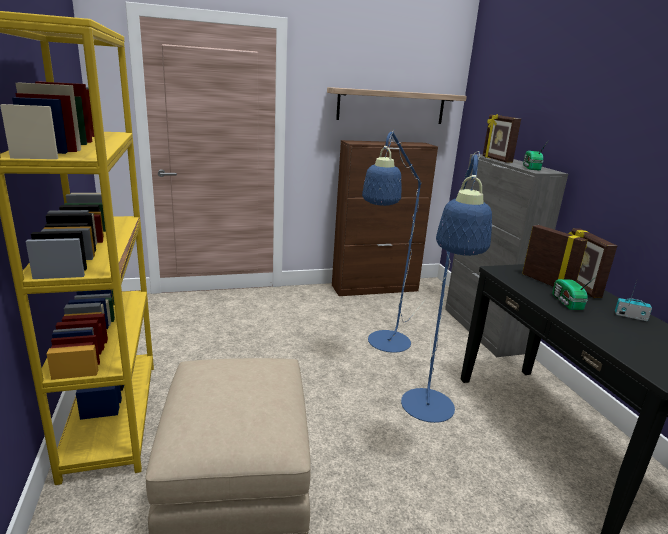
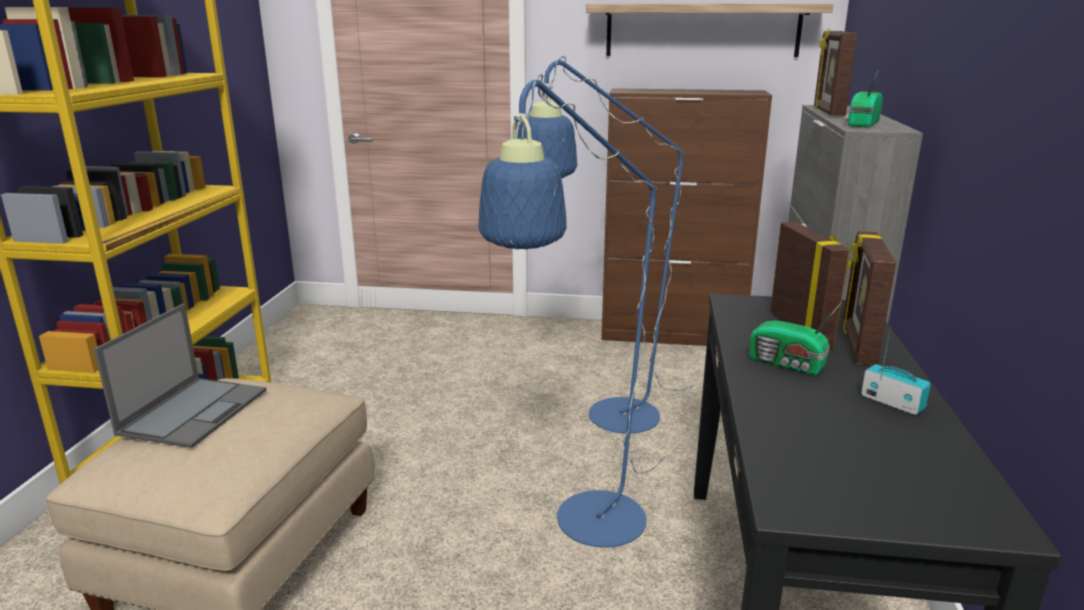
camera: 25 degrees right, 0 degrees up
(211, 389) = (195, 411): none -> laptop
(566, 303) = (788, 364): radio -> radio turned 75 degrees counterclockwise

